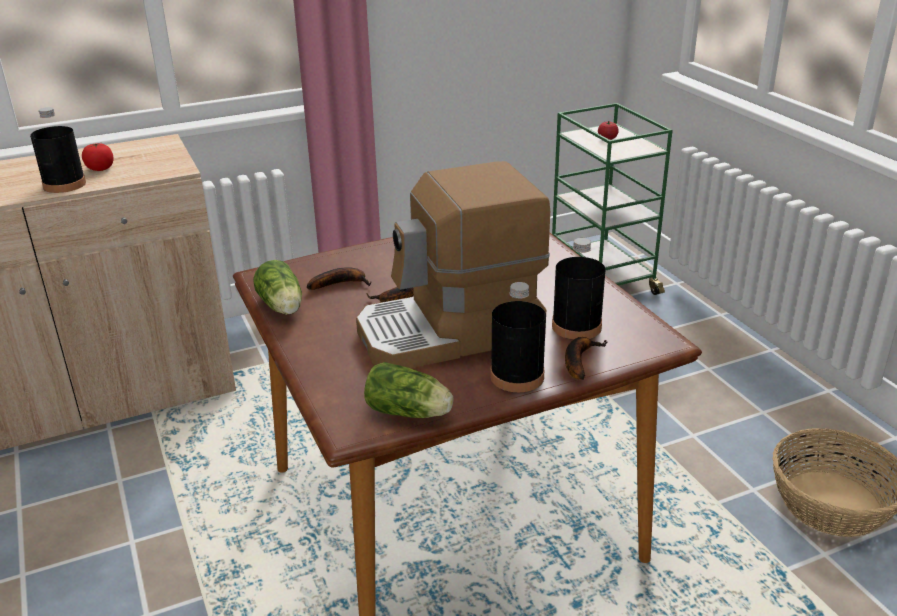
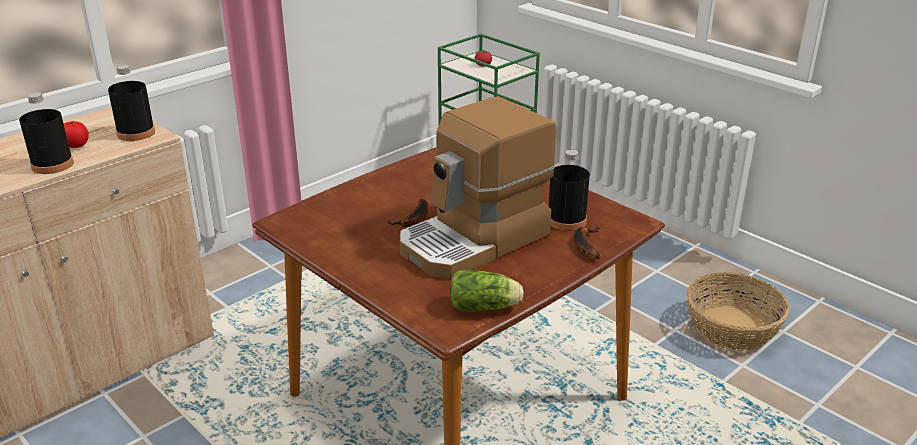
camera: 20 degrees left, 0 degrees up
(282, 307) = (320, 244): lettuce -> none
(341, 283) = (356, 216): banana -> none
(517, 376) = (547, 265): black bottle -> black bottle (136, 133)

